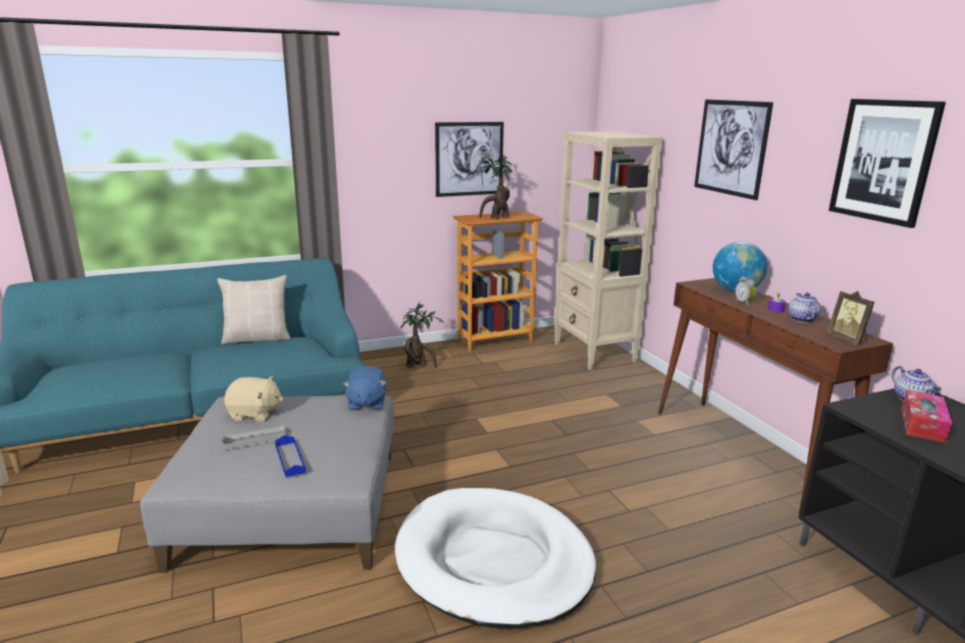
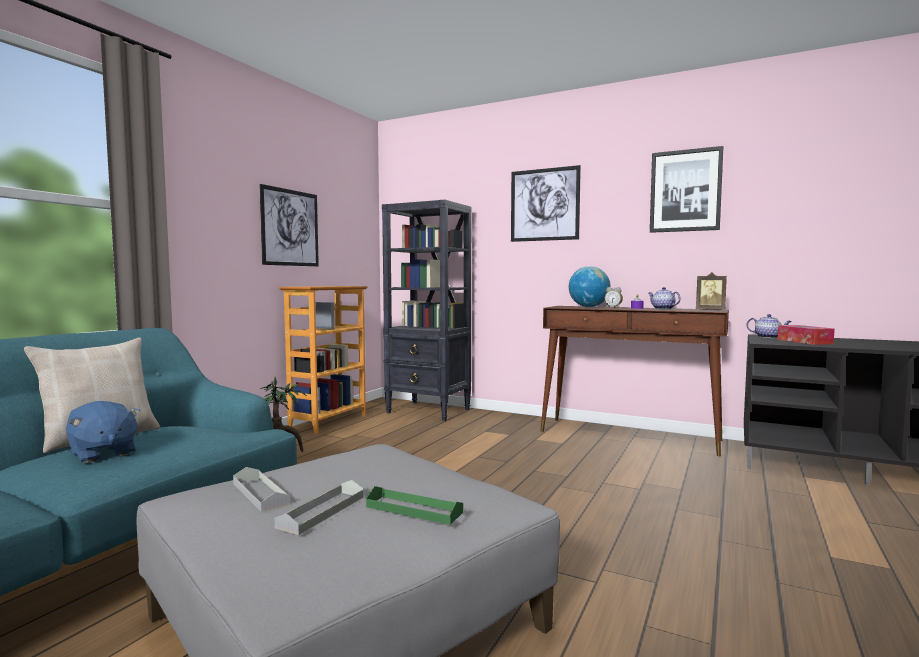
camera: 40 degrees left, 15 degrees down
(255, 414) = (260, 493): beige plush toy -> grey tray
(290, 459) = (414, 509): blue tray -> green tray
(366, 403) = (380, 451): blue plush toy -> blue plush toy (102, 453)
(494, 561) = (630, 562): white dog bed -> none
(496, 218) = (327, 286): potted plant -> none
(595, 353) = (429, 411): beige bookcase -> black bookcase

